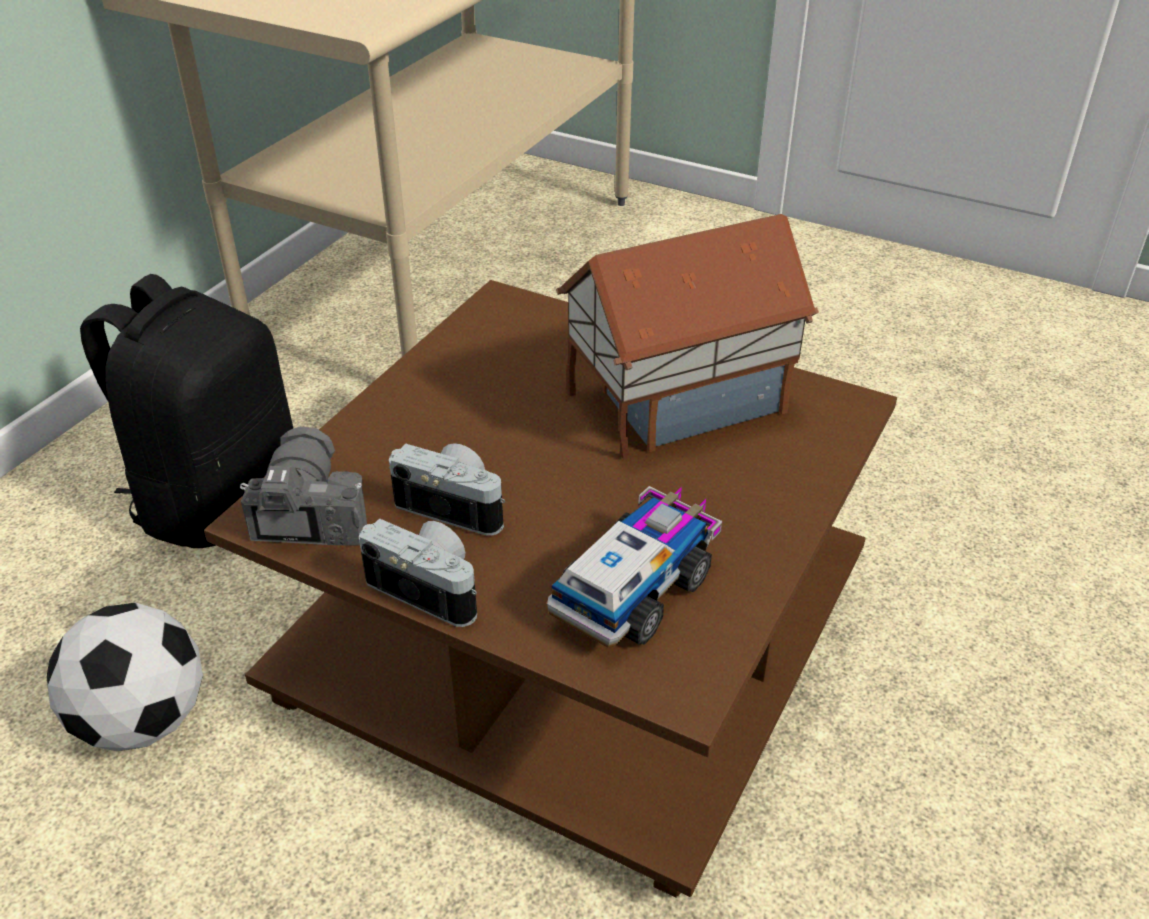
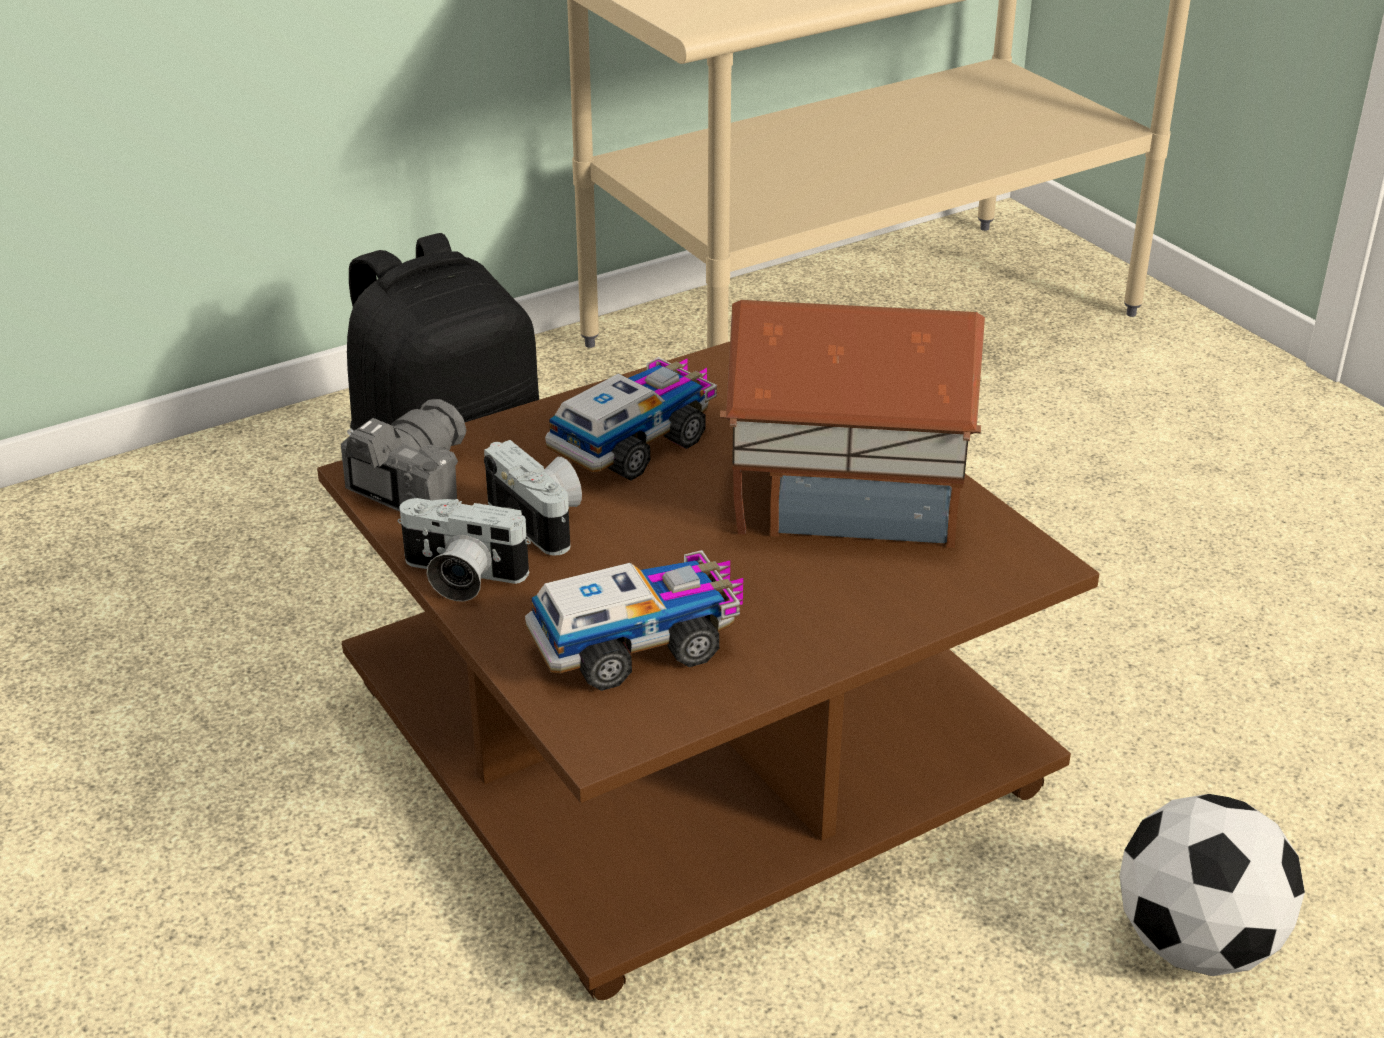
camera: 30 degrees right, 5 degrees down
(143, 720) = (250, 658): football -> football (1196, 944)
(431, 587) = (460, 578): camera -> camera turned 135 degrees clockwise
(472, 409) = (635, 443): none -> toy truck

